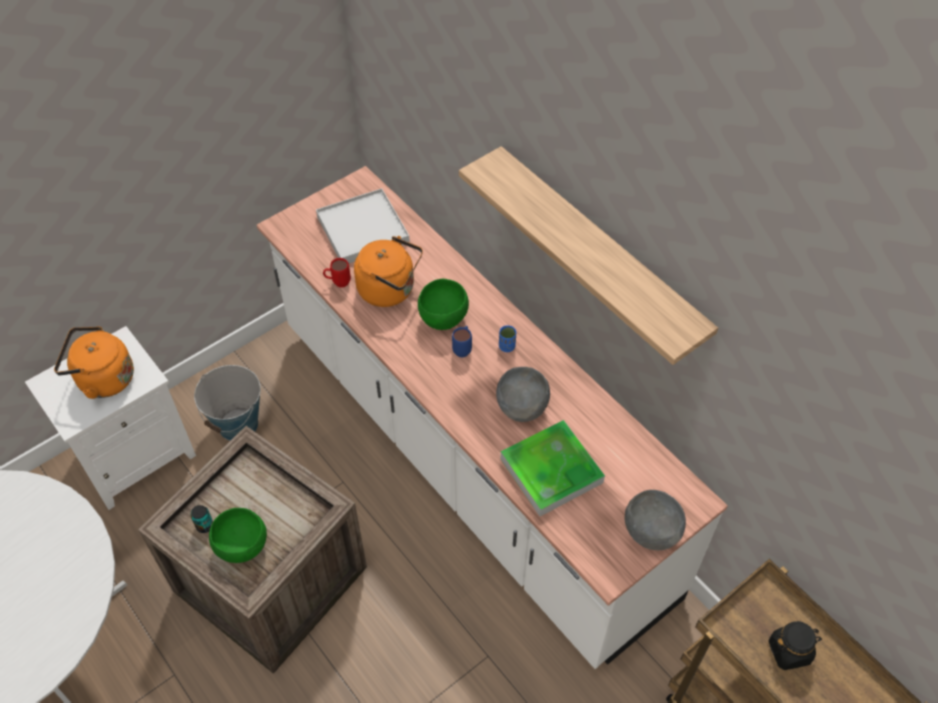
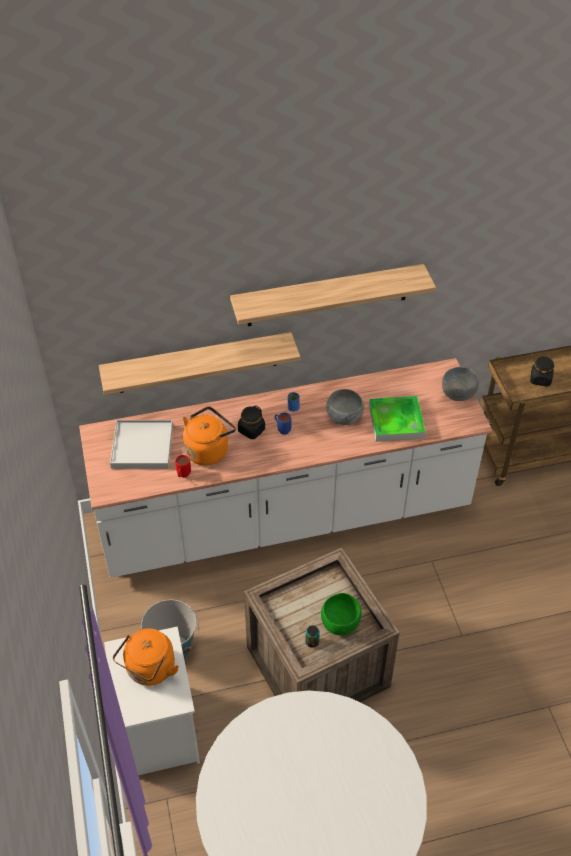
camera: 65 degrees left, 5 degrees down
(444, 318) = (251, 430): green bowl -> black jar
(466, 203) = (197, 363): none -> shelf

